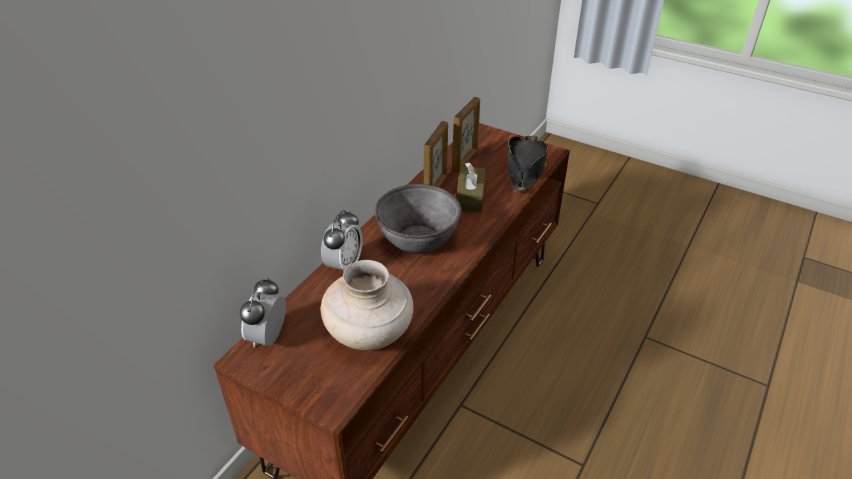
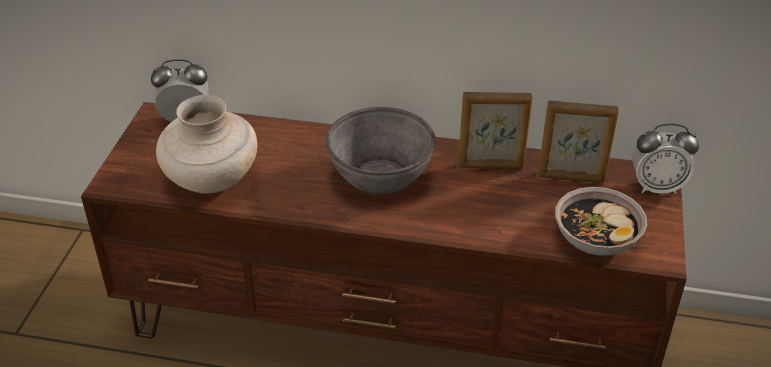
camera: 70 degrees right, 0 degrees up
(344, 265) = (308, 135): alarm clock -> alarm clock (657, 187)
(470, 197) = (490, 200): brown tissue box -> none
(525, 168) = (596, 238): black hat -> bowl

